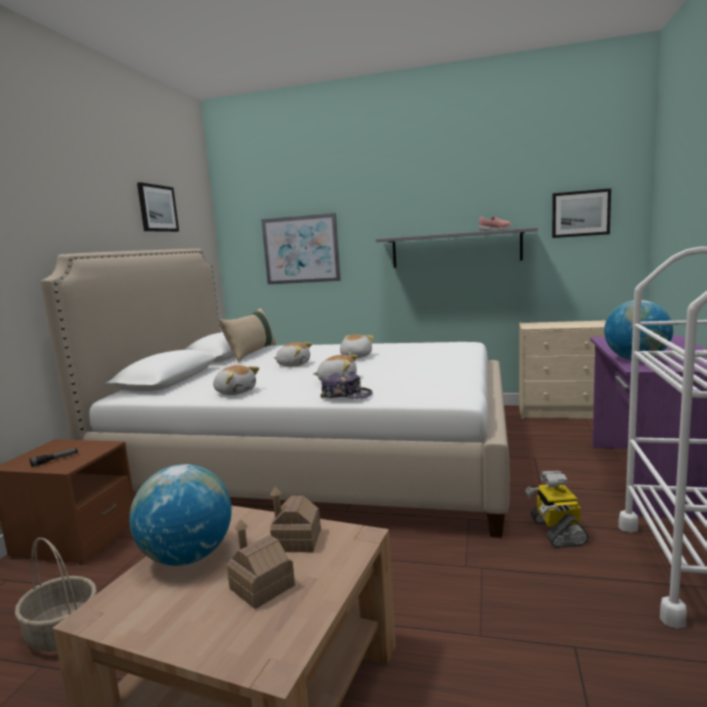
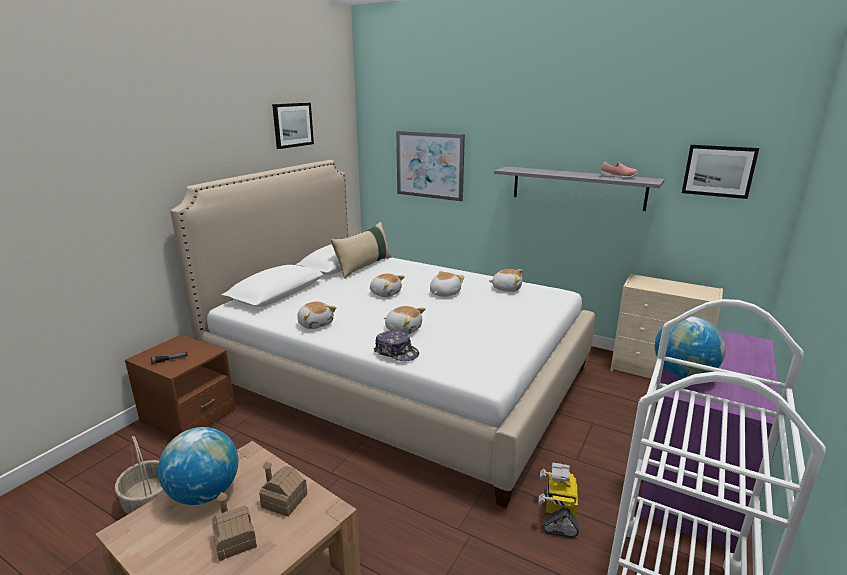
camera: 15 degrees right, 10 degrees up
(413, 347) = (506, 288): none -> plush toy

